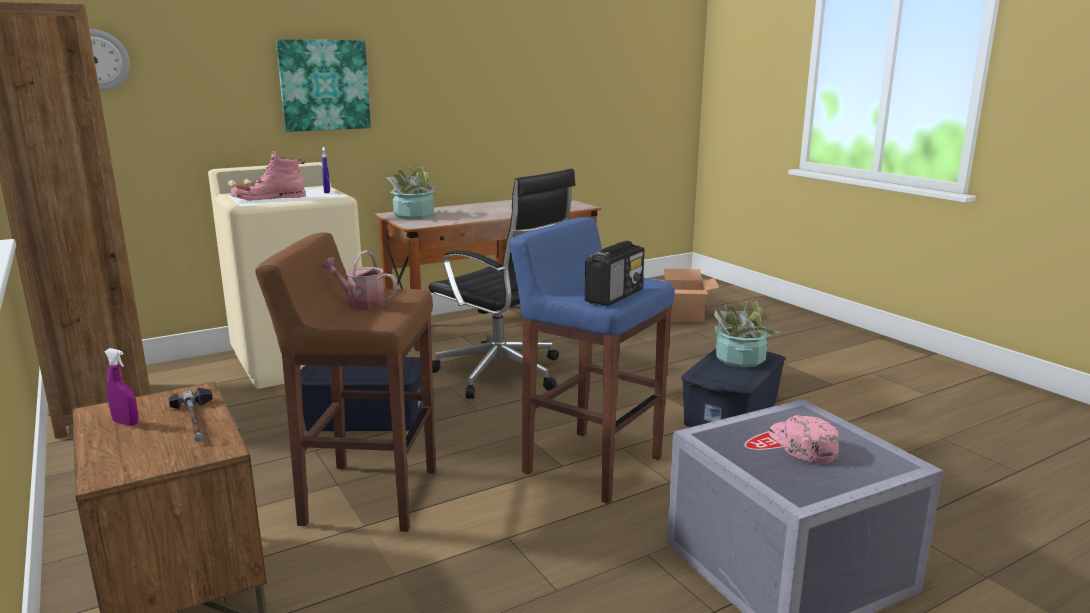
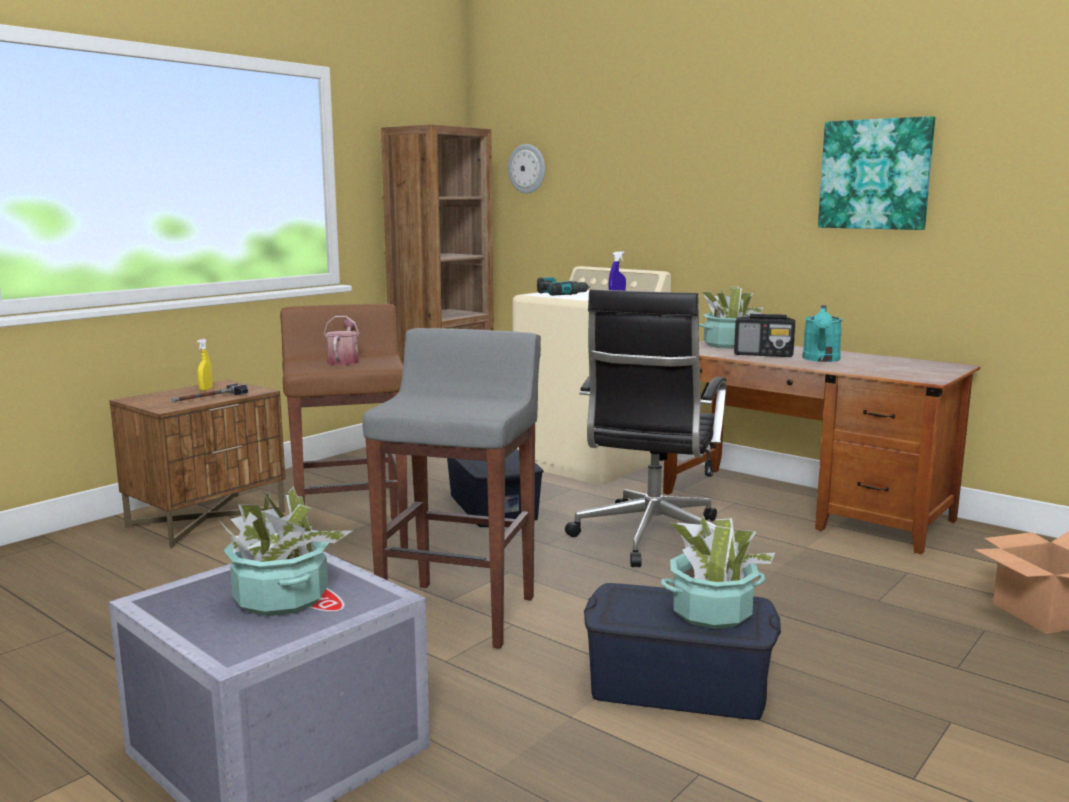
camera: 70 degrees right, 5 degrees down
(126, 423) = (206, 389): purple spray bottle -> yellow spray bottle
(269, 199) = (561, 294): pink boot -> power drill
(324, 85) = (689, 191): picture -> picture (875, 174)
(500, 210) = (821, 359): none -> turquoise watering can
(591, 464) = (460, 613): blue stool -> grey stool
(615, 296) = (416, 407): radio -> radio (764, 355)
(801, 444) = (281, 598): pink cap -> potted plant

